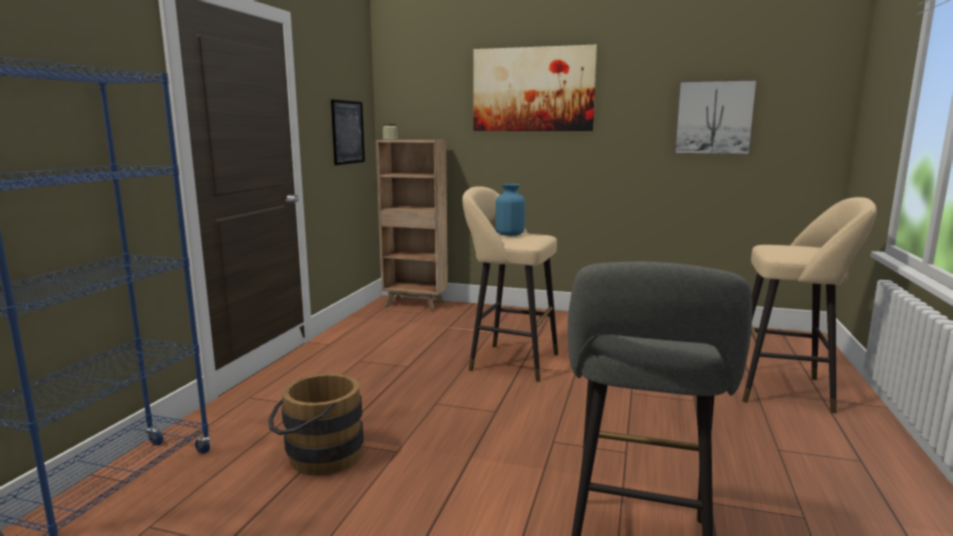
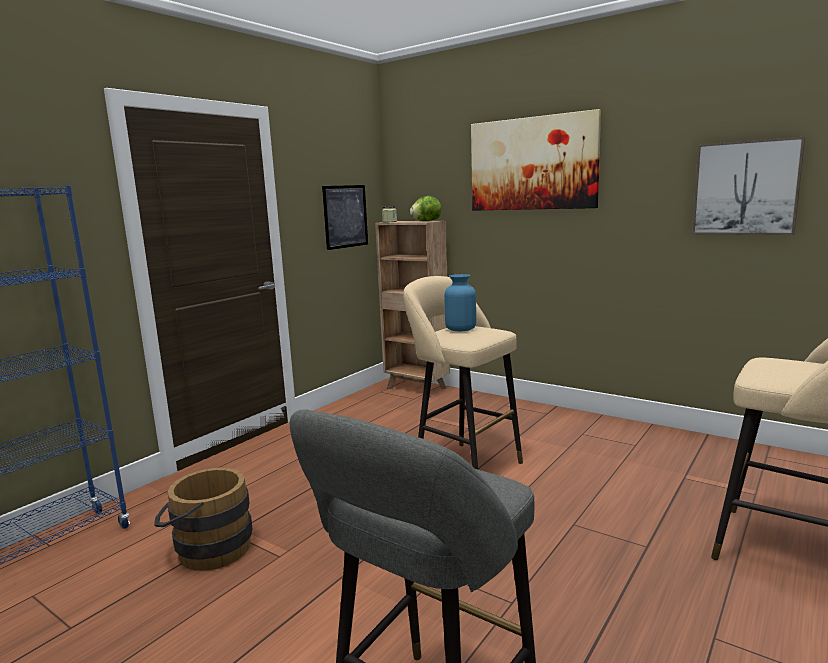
camera: 20 degrees right, 0 degrees up
(428, 139) = (426, 221): none -> lettuce

